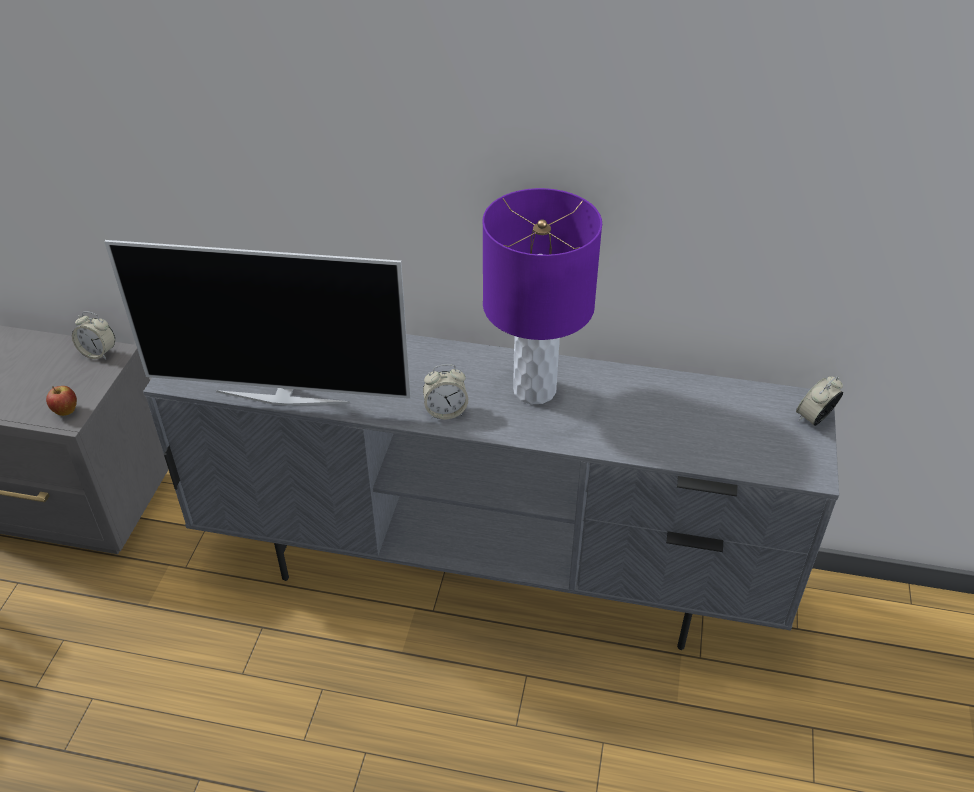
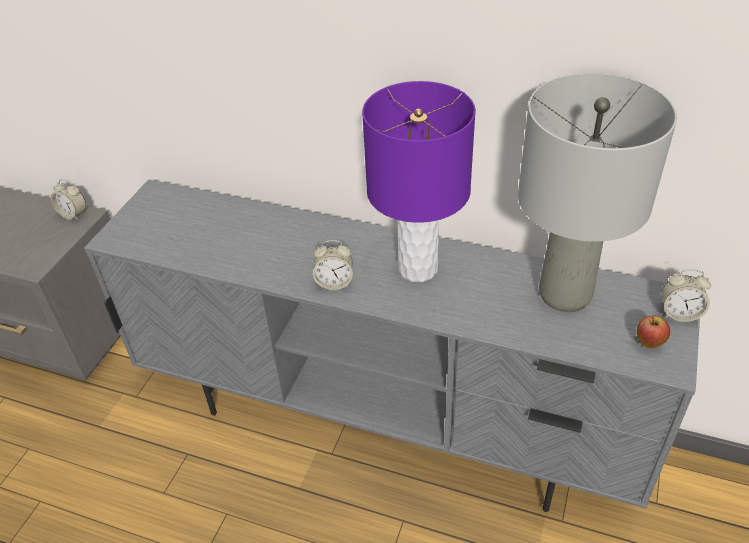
camera: 10 degrees right, 0 degrees up
(66, 412) = (35, 261): apple -> apple (649, 343)
(283, 395) = (198, 259): television -> none
(695, 407) = (564, 295): none -> grey table lamp
(814, 418) = (679, 313): alarm clock -> alarm clock turned 135 degrees counterclockwise

